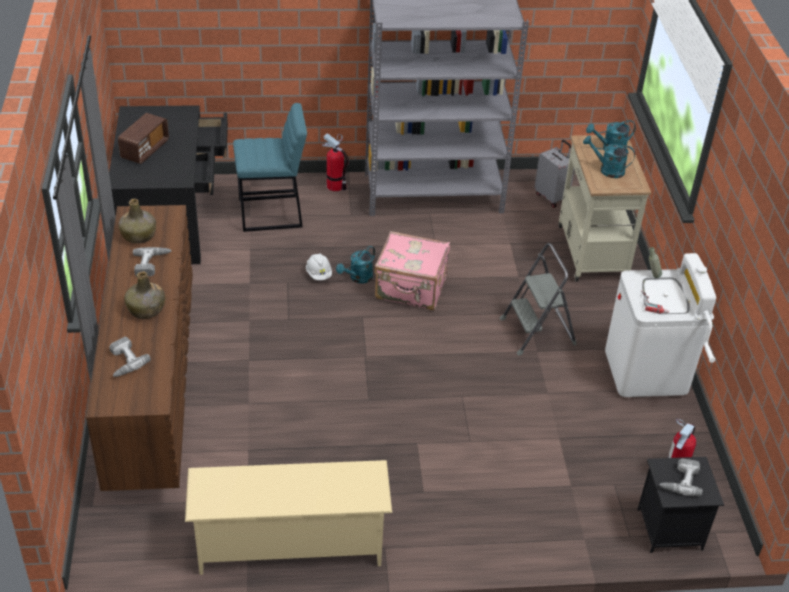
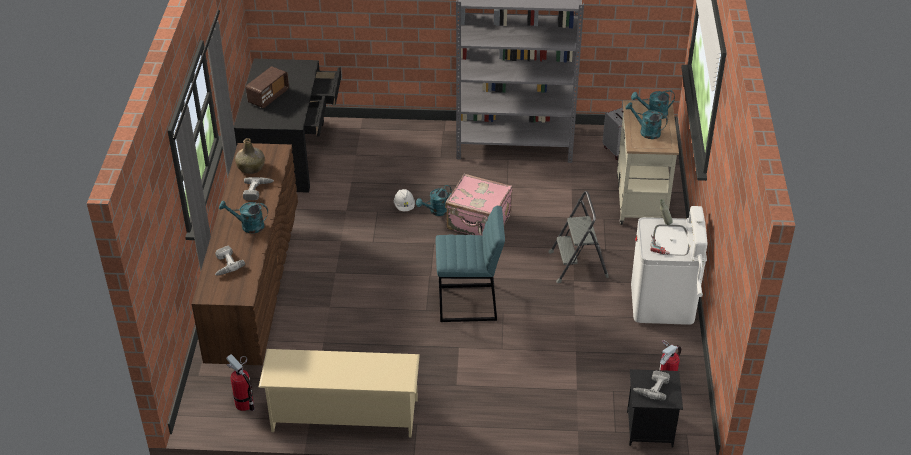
camera: 10 degrees right, 0 degrees up
(146, 309) = (248, 226): green bottle -> turquoise watering can
(272, 213) = (375, 152): blue stool -> blue stool (469, 303)
(335, 186) = (432, 132): fire extinguisher -> fire extinguisher (244, 404)

